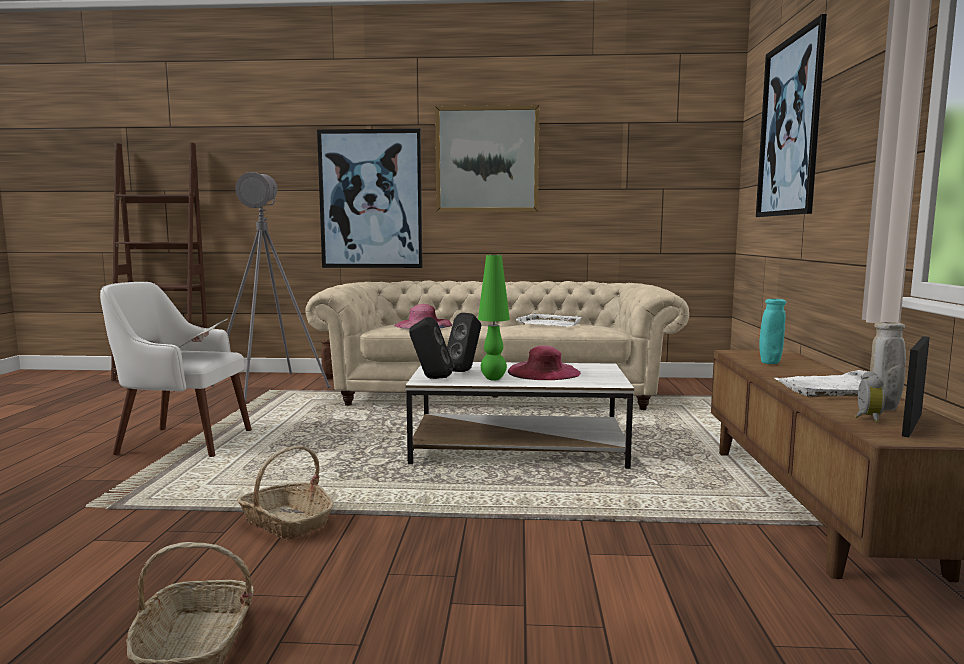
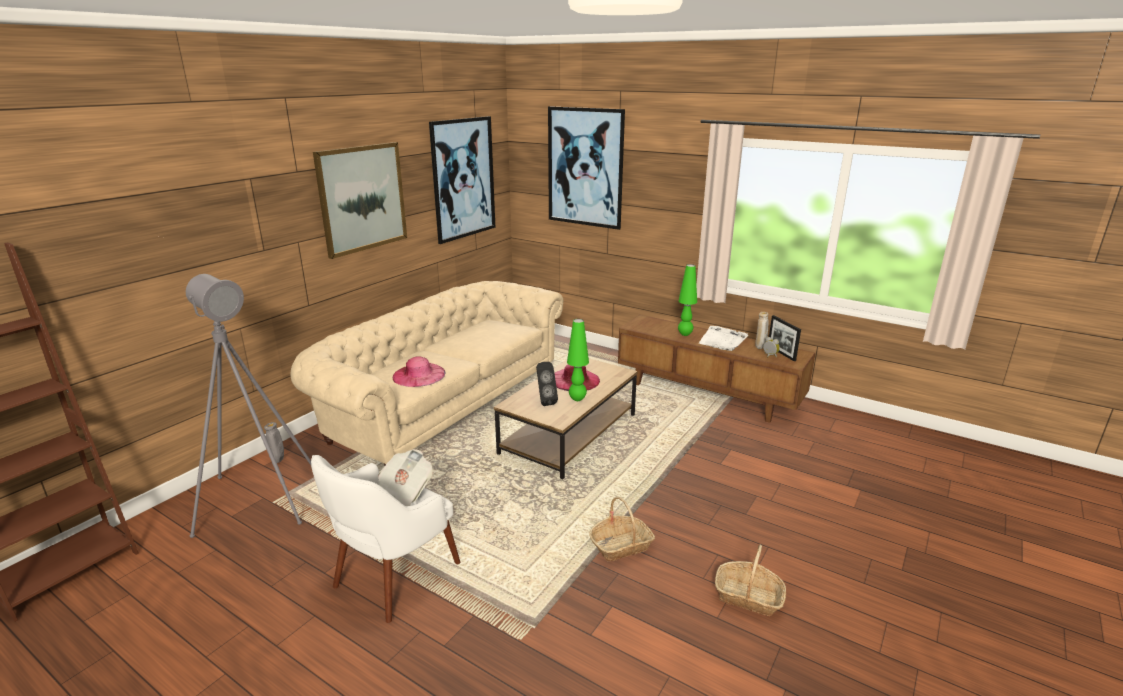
camera: 60 degrees left, 15 degrees up
(329, 379) = (278, 461): brown vase -> grey vase
(370, 199) = (265, 261): picture -> picture (463, 179)
(431, 378) = (553, 417): black speaker -> none
(519, 447) = (569, 433): white coffee table -> brown coffee table
(549, 323) = (481, 336): white tray -> none
(770, 363) = (664, 331): turquoise vase -> none
(789, 371) = (685, 334): none -> green table lamp

